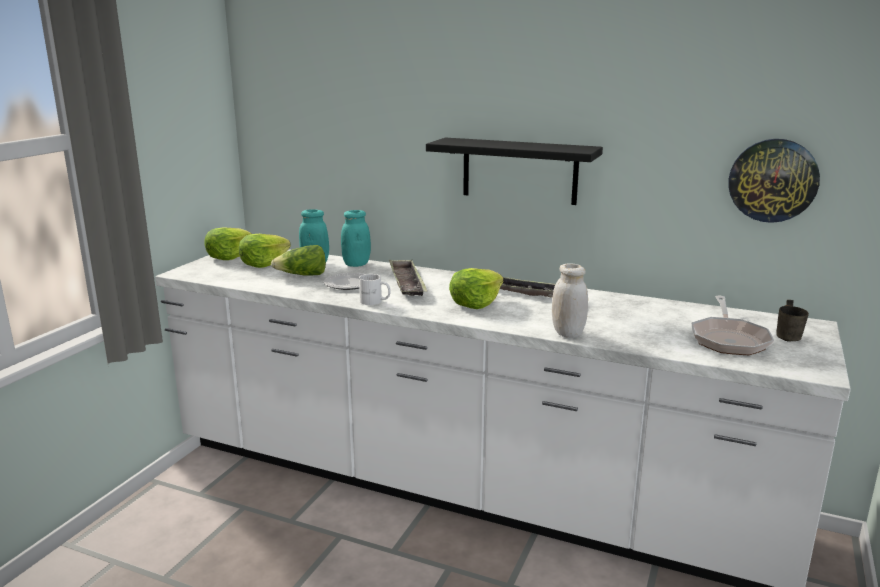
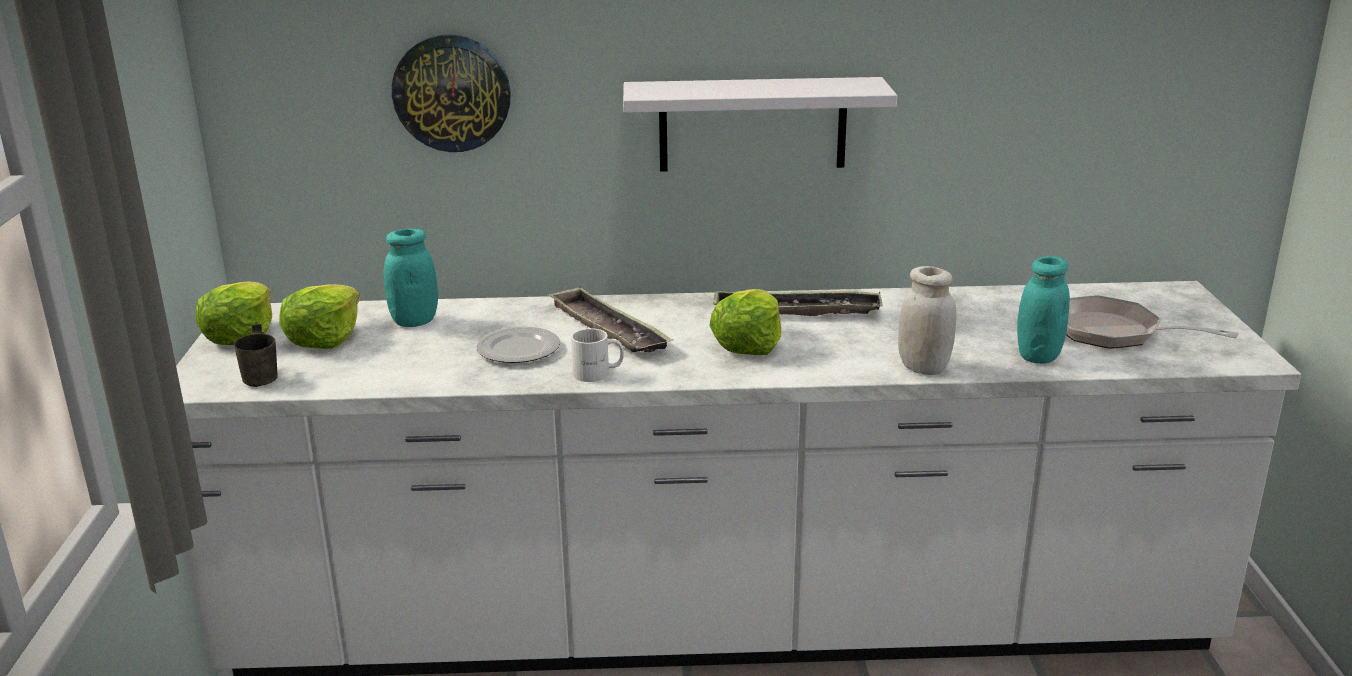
camera: 25 degrees left, 5 degrees up
(302, 275) = (422, 349): lettuce -> none
(356, 264) = (485, 310): turquoise jar -> turquoise jar (1038, 356)
(519, 171) = (752, 124): black shelf -> white shelf
(728, 339) = (1114, 333): frying pan -> frying pan turned 135 degrees clockwise
(773, 180) = (1116, 104): wall clock -> wall clock (452, 93)
(790, 336) = (1173, 314): grey mug -> grey mug (265, 377)

